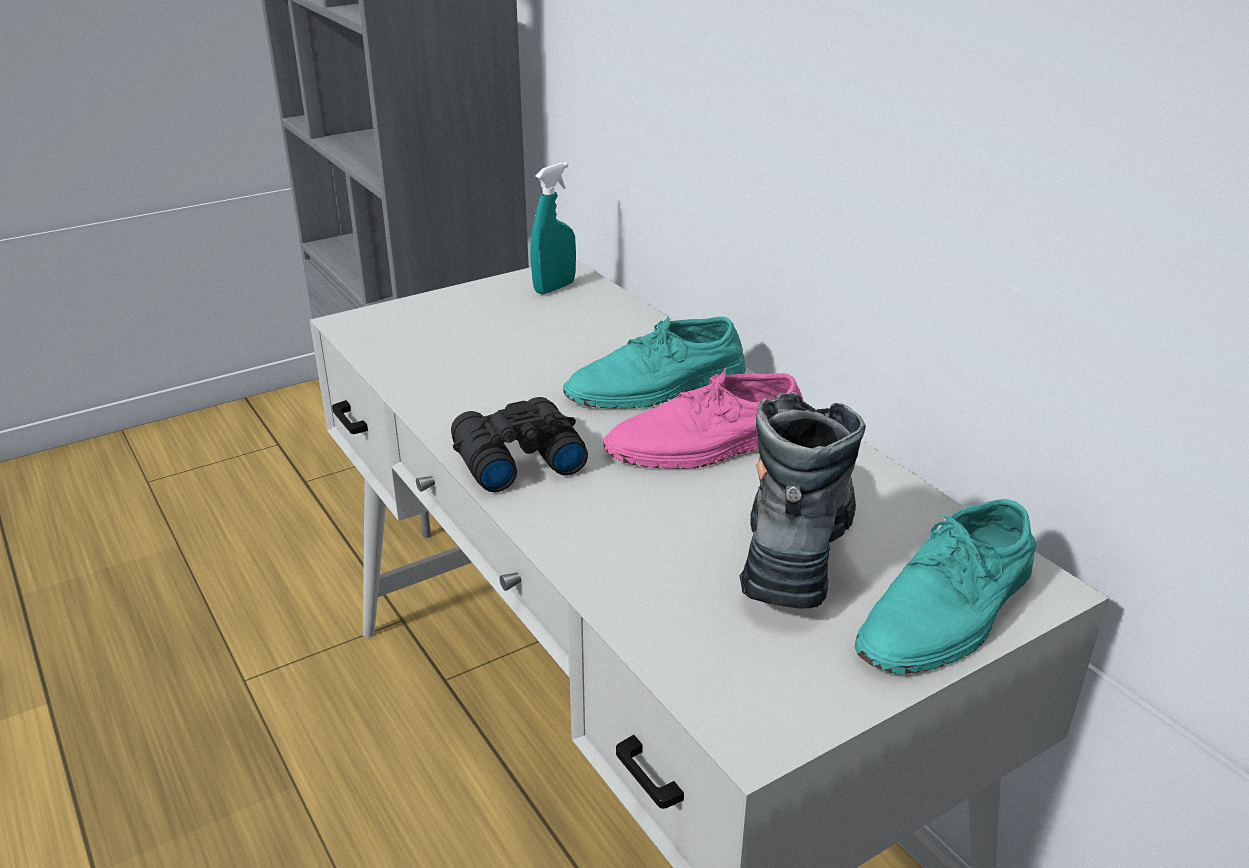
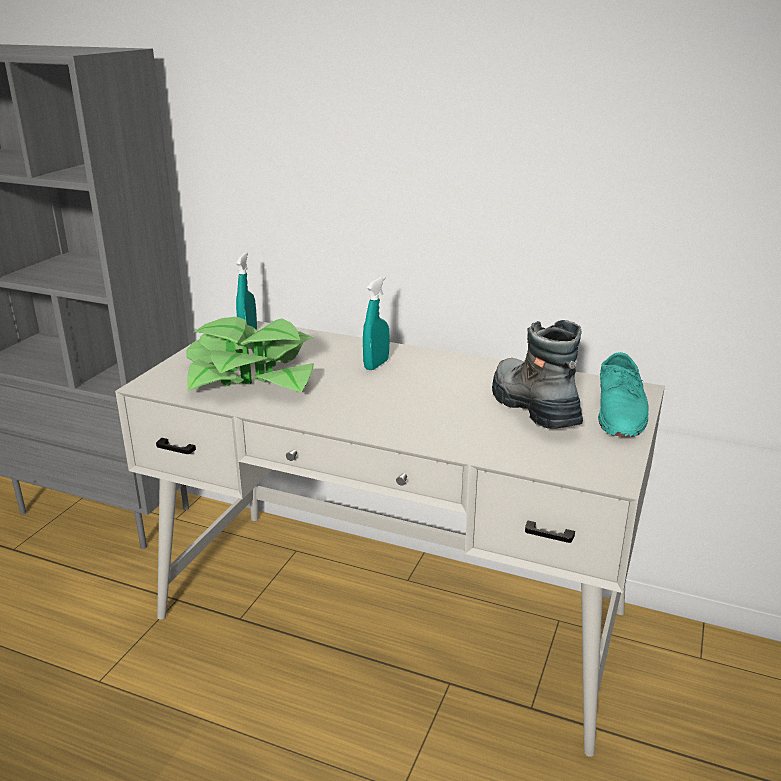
camera: 35 degrees left, 5 degrees down
(479, 348) = (251, 375): none -> potted plant
(515, 459) = (354, 418): black binoculars -> none
(657, 386) = (376, 365): turquoise shoe -> turquoise spray bottle
(708, 445) = (438, 382): pink shoe -> none

